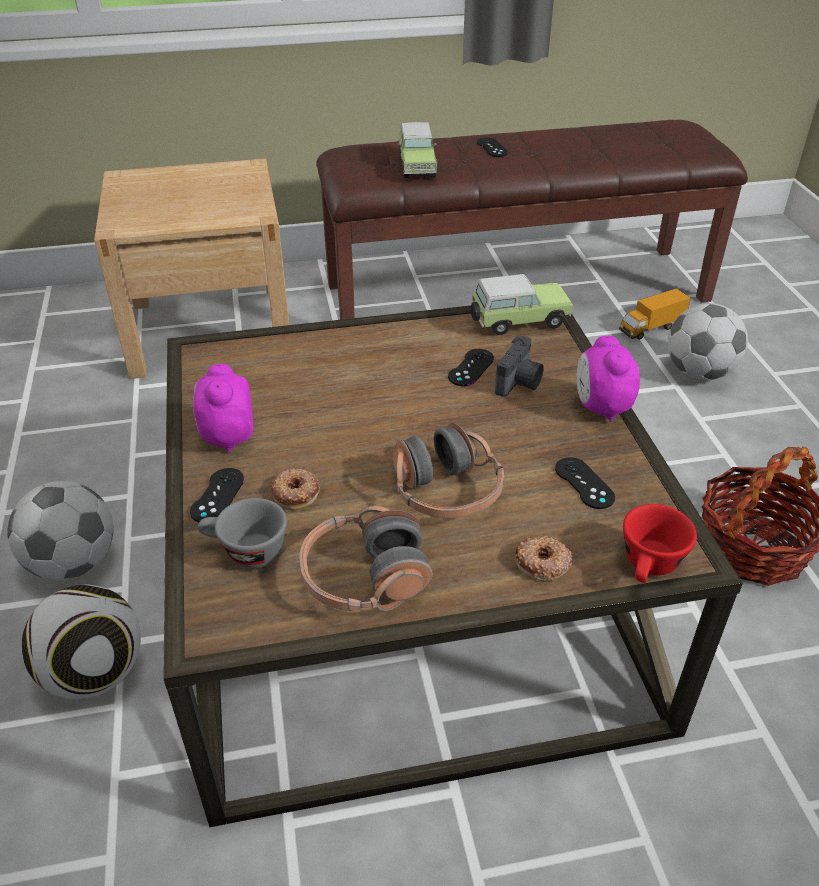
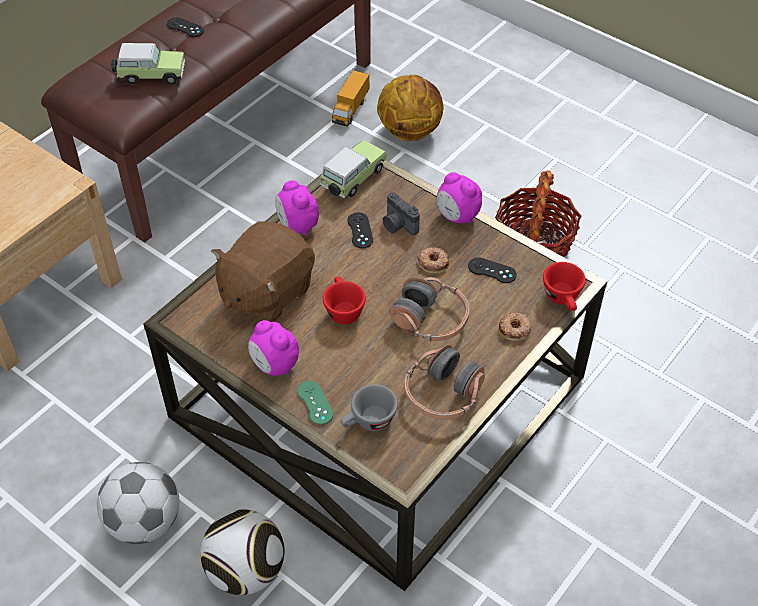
camera: 40 degrees left, 10 degrees up
(217, 495) = (315, 402): black game controller -> green game controller
(296, 492) = (354, 372): donut -> donut (433, 262)
(306, 371) = (266, 292): none -> brown plush toy
(361, 427) = (342, 309): none -> red cup
(410, 333) = (297, 226): none -> alarm clock
(417, 166) = (150, 75): toy car -> toy car turned 45 degrees counterclockwise
(519, 383) = (398, 225): camera -> camera turned 150 degrees clockwise
(699, 372) = (410, 131): football -> basketball

